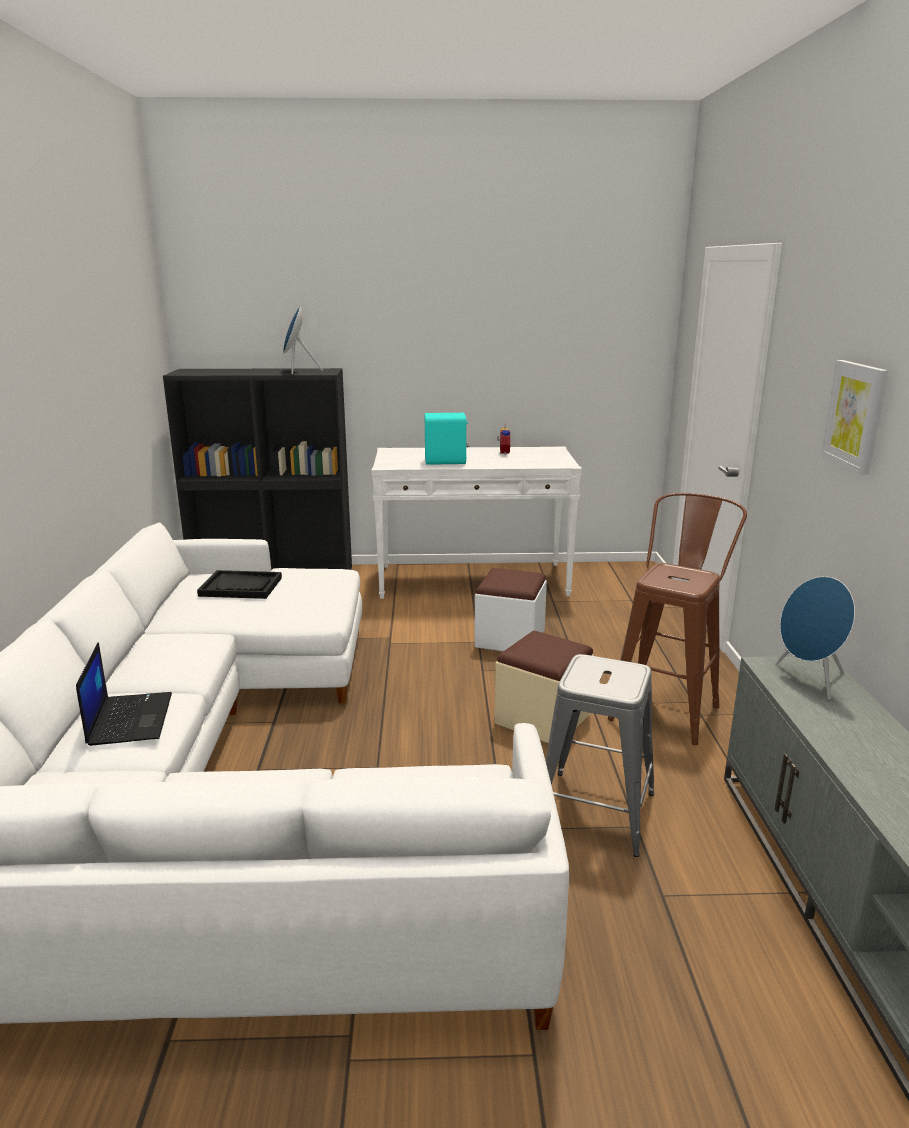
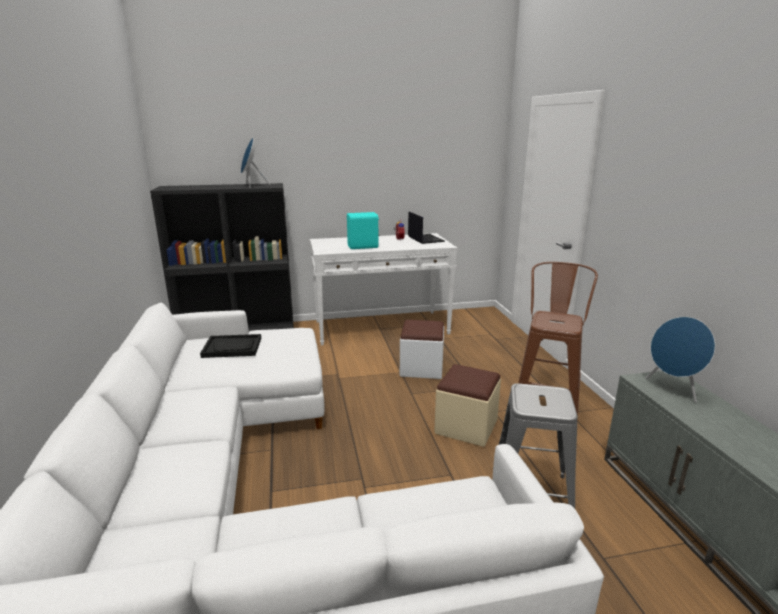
camera: 10 degrees left, 0 degrees up
(129, 718) = (176, 470): laptop -> laptop (425, 239)
(855, 415) = (687, 204): picture -> none

